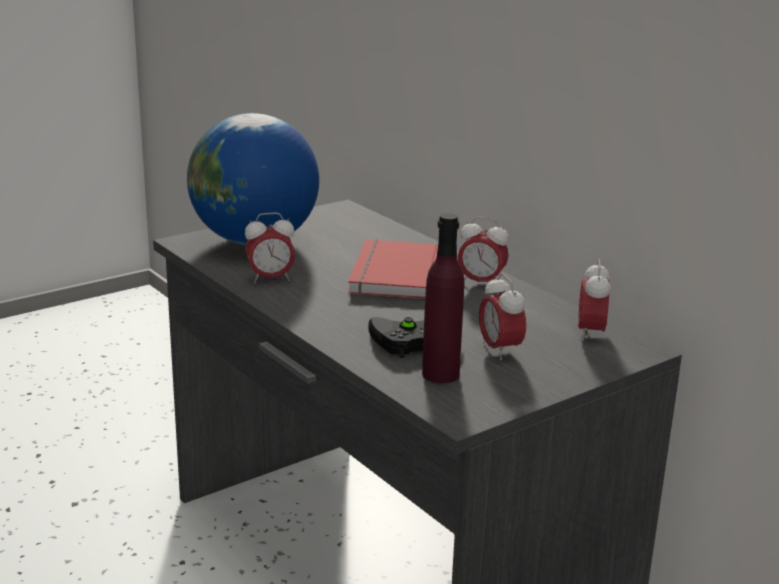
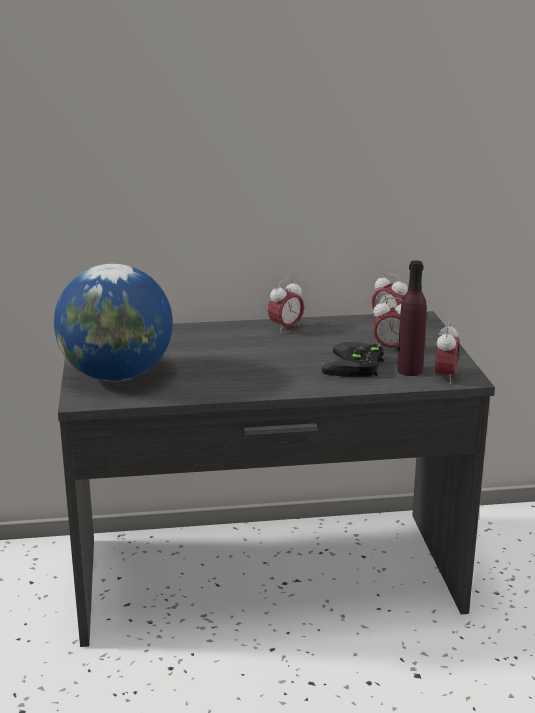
camera: 60 degrees left, 0 degrees up
(270, 279) = (203, 386): alarm clock -> alarm clock (445, 377)
(393, 274) = (241, 347): red book -> none

